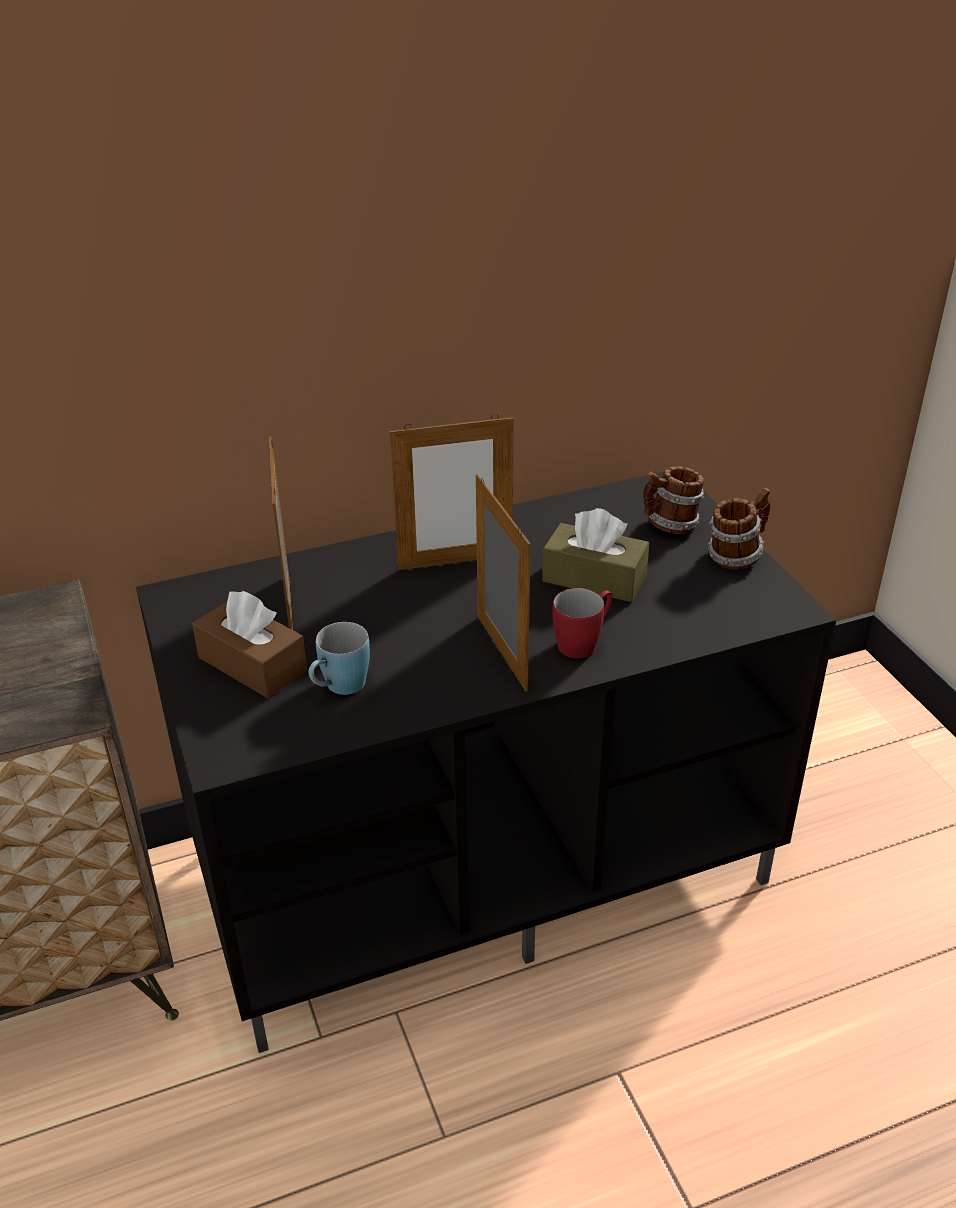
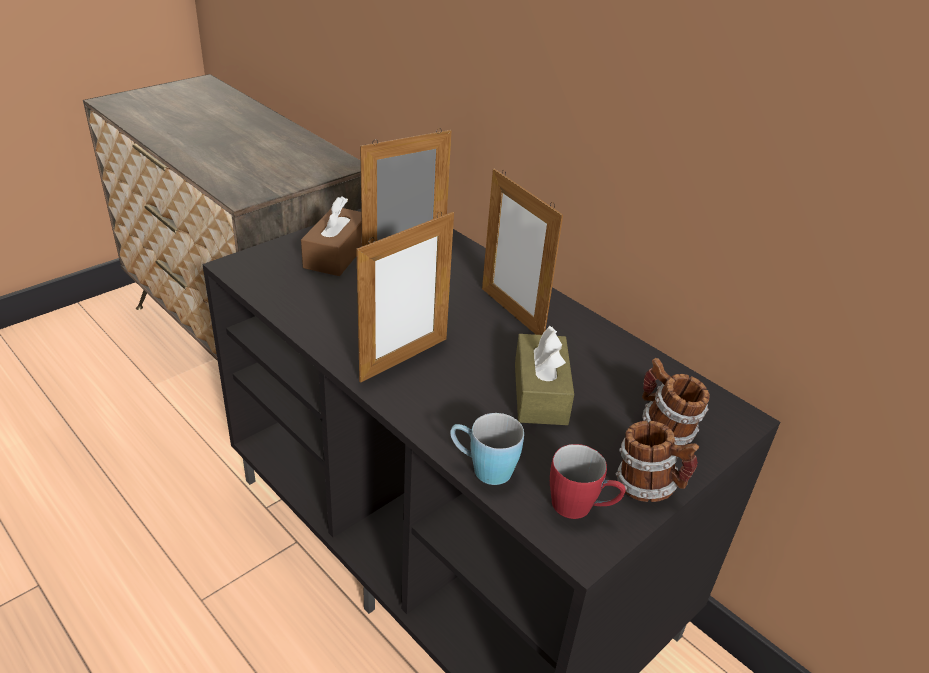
camera: 65 degrees right, 0 degrees up
(339, 687) = (326, 293): blue mug -> blue mug (483, 468)
(583, 642) = (442, 402): red mug -> red mug (581, 507)

